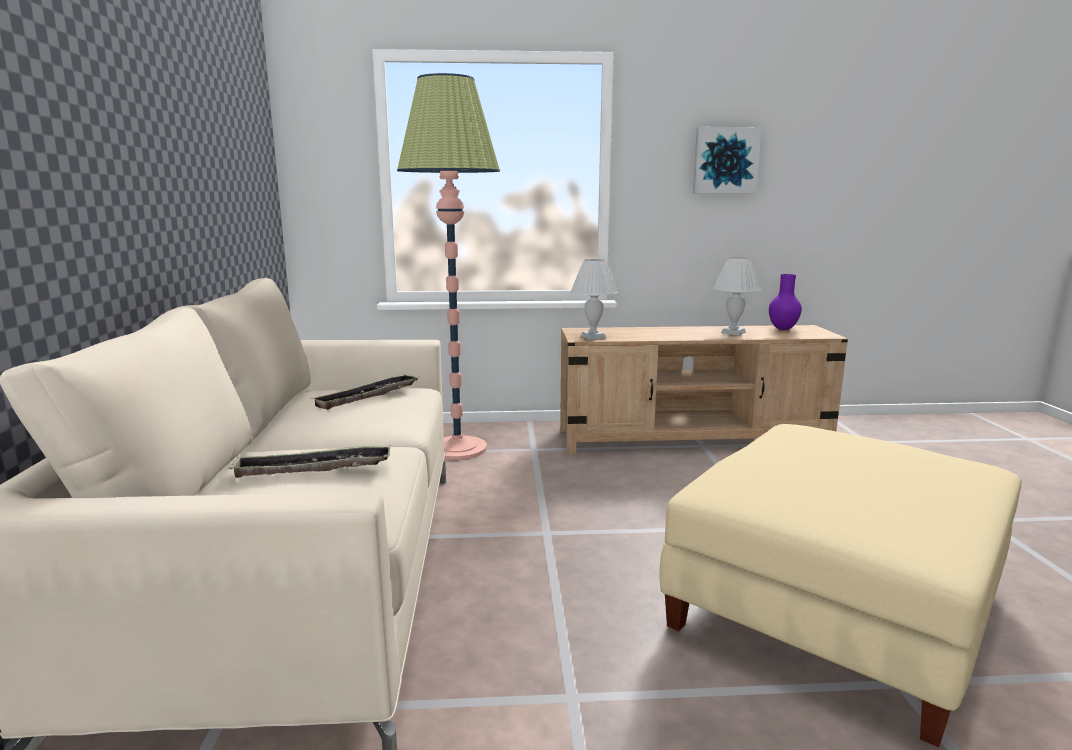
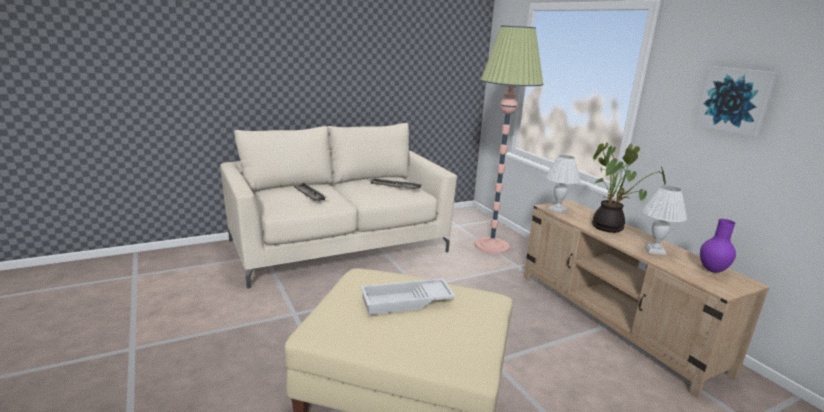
camera: 65 degrees right, 5 degrees up
(664, 332) = (610, 227): none -> potted plant
(833, 470) = (406, 302): none -> white tray

